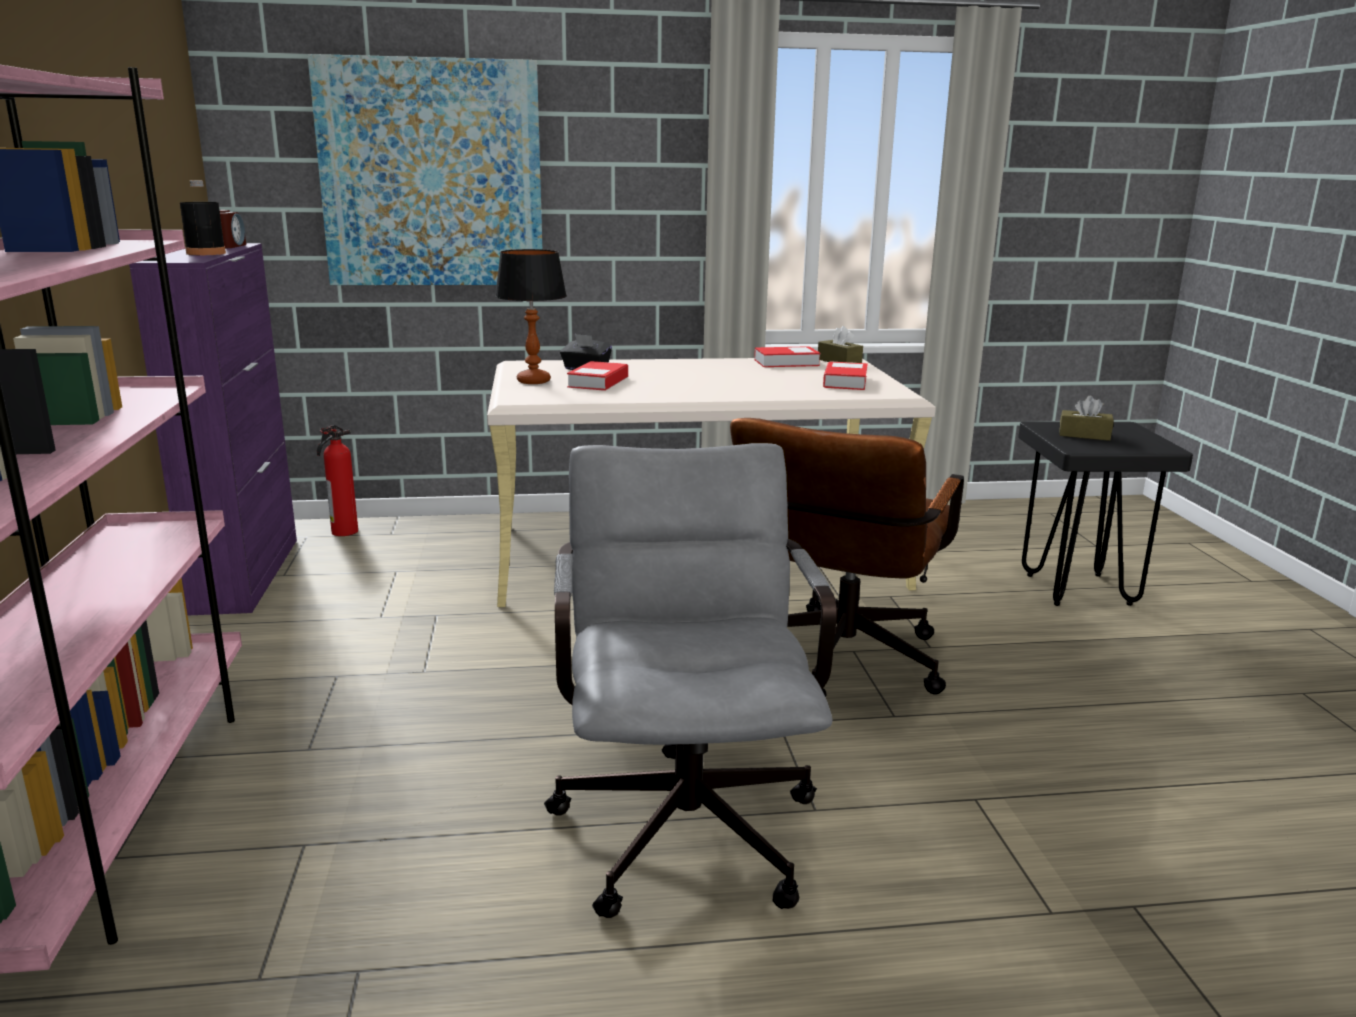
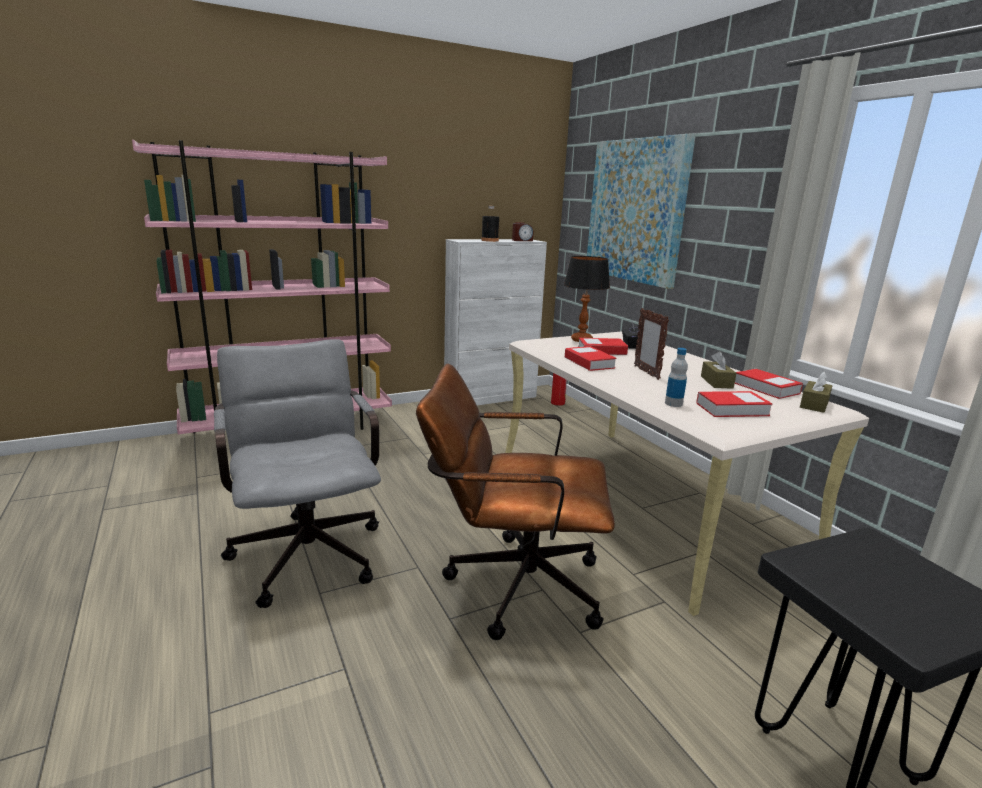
camera: 70 degrees right, 0 degrees up
(247, 574) = (491, 398): purple cabinet -> white cabinet
(649, 394) = (589, 363): none -> book
(685, 816) = (307, 548): grey office chair -> grey office chair turned 90 degrees counterclockwise
(708, 383) = (646, 372): none -> picture frame
(821, 393) = (673, 404): none -> bottle
(1084, 435) = (874, 571): brown tissue box -> brown tissue box (716, 382)

